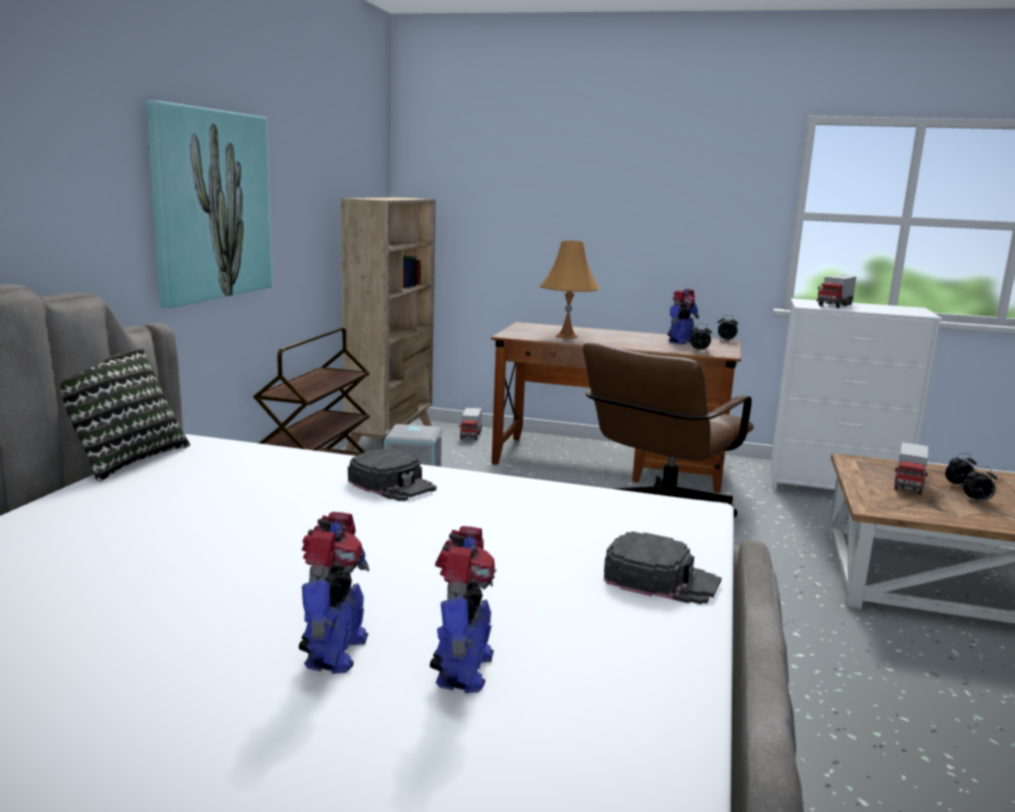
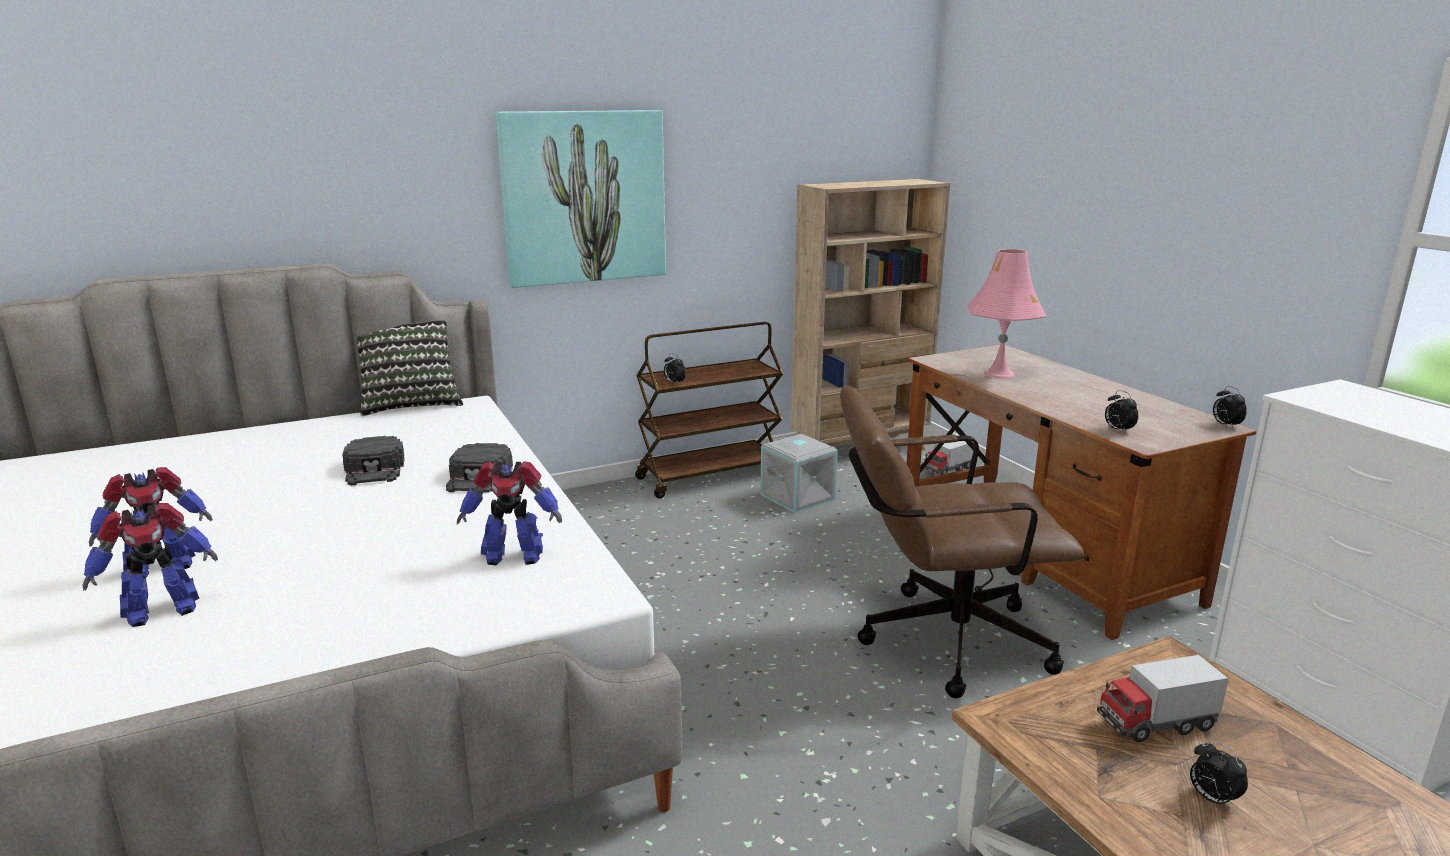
camera: 50 degrees right, 5 degrees up
(567, 336) = (999, 374): orange table lamp -> pink table lamp
(661, 579) = (398, 628): black cap -> black cap (375, 469)
(680, 341) = (1139, 411): toy robot -> toy robot (513, 556)
(834, 305) = (1366, 405): toy truck -> none
(958, 486) = (1251, 767): alarm clock -> alarm clock (674, 383)

